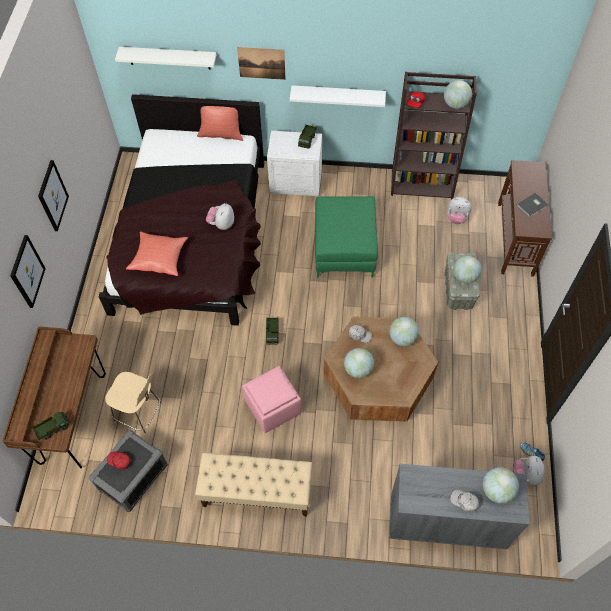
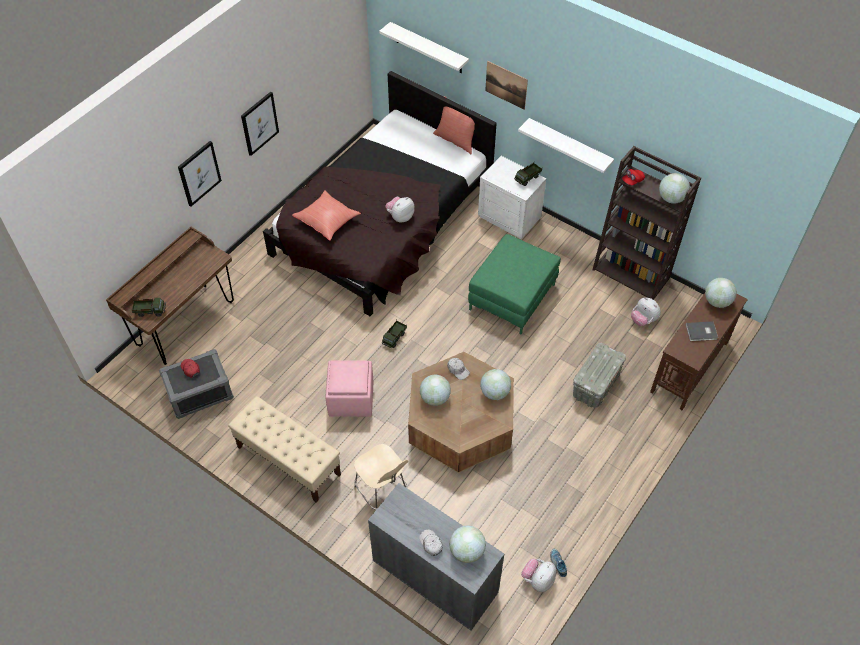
camera: 30 degrees right, 5 degrees down
(140, 414) = (239, 347): beige stool -> beige stool (382, 493)
(464, 277) = (599, 371): globe -> globe (717, 301)

